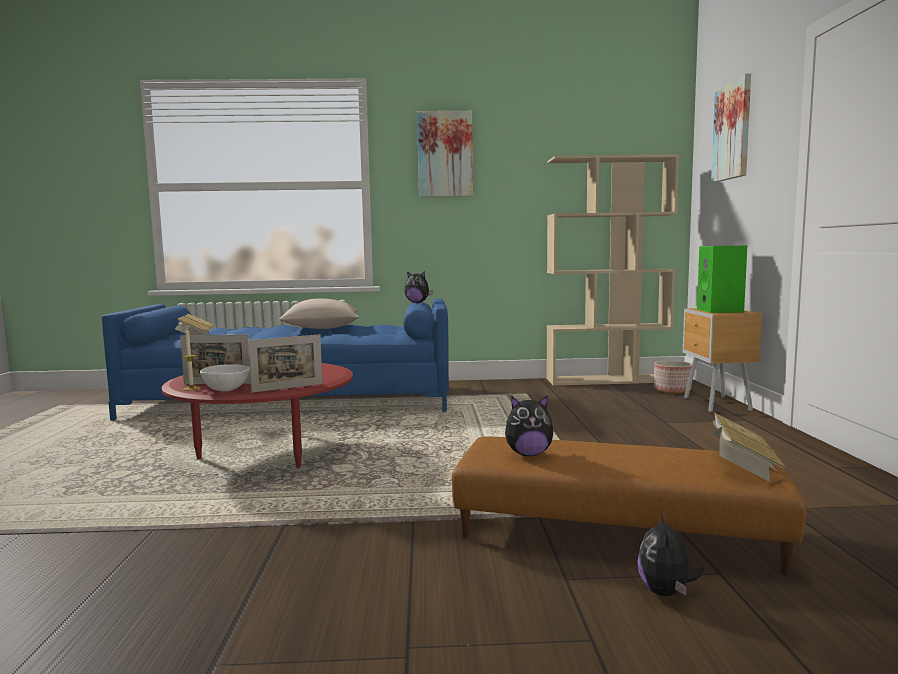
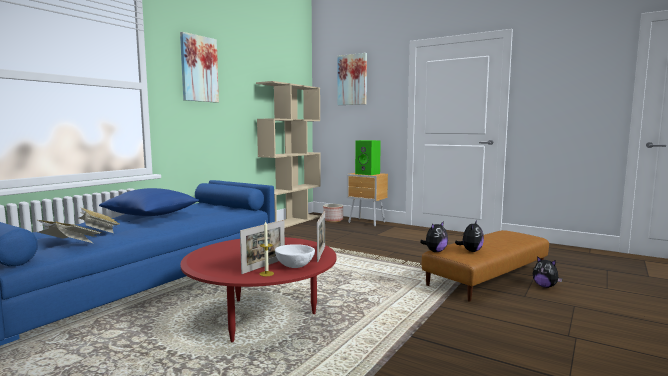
camera: 55 degrees left, 0 degrees up
(321, 328) = (151, 215): beige pillow -> blue pillow
(417, 302) = (217, 184): plush toy -> plush toy (435, 251)
(742, 466) = (515, 234): book -> book (99, 230)

